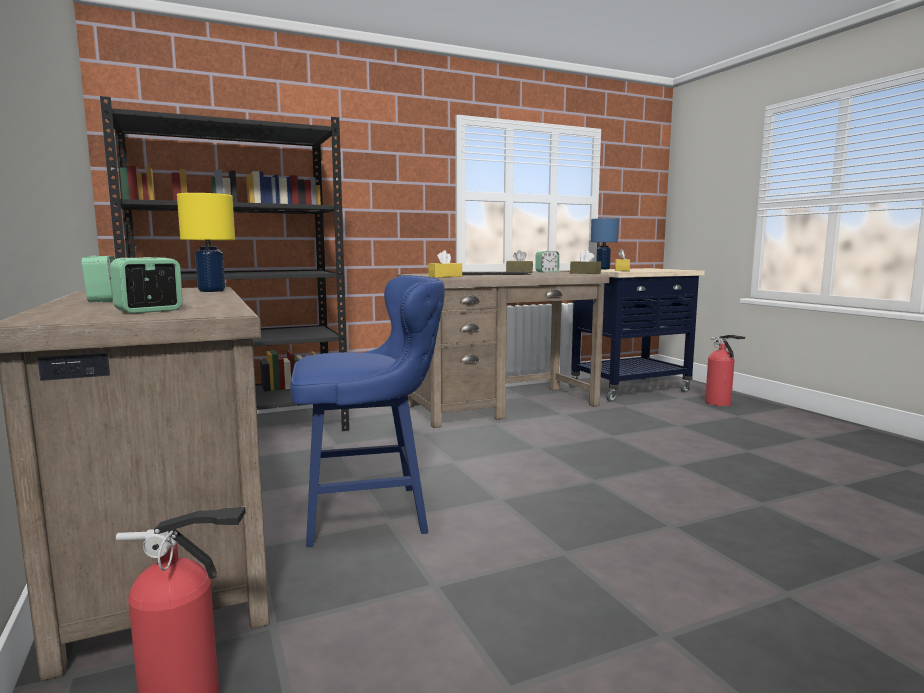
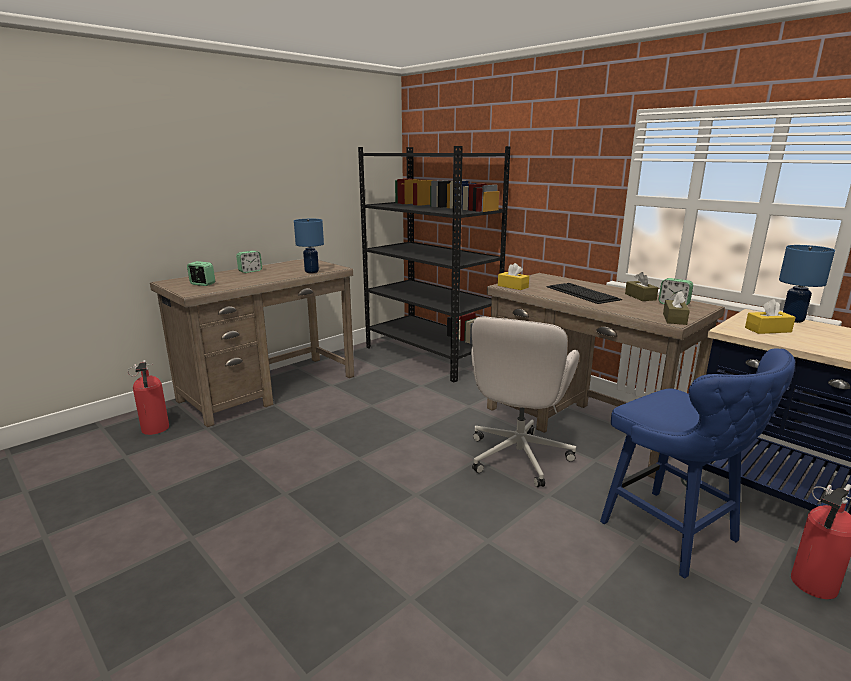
camera: 70 degrees right, 10 degrees up
(213, 291) = (312, 272): yellow table lamp -> blue table lamp
(372, 513) = (320, 422): blue stool -> blue stool (674, 534)
(543, 433) = (518, 456): none -> white office chair

